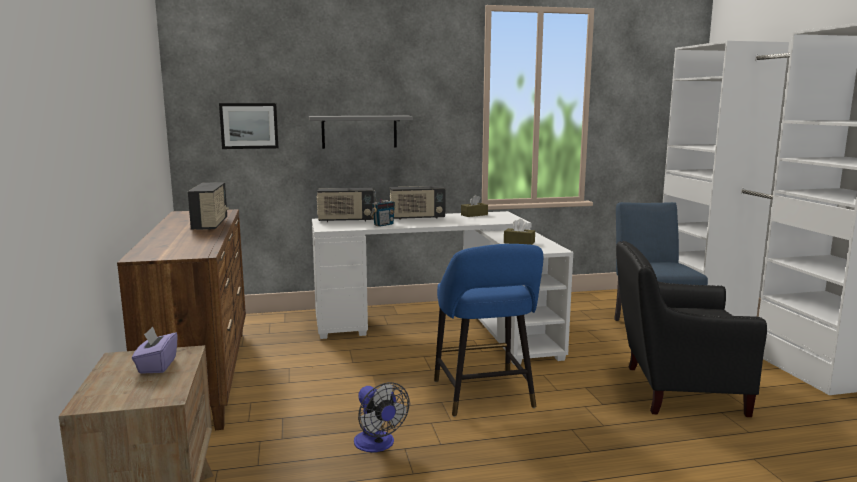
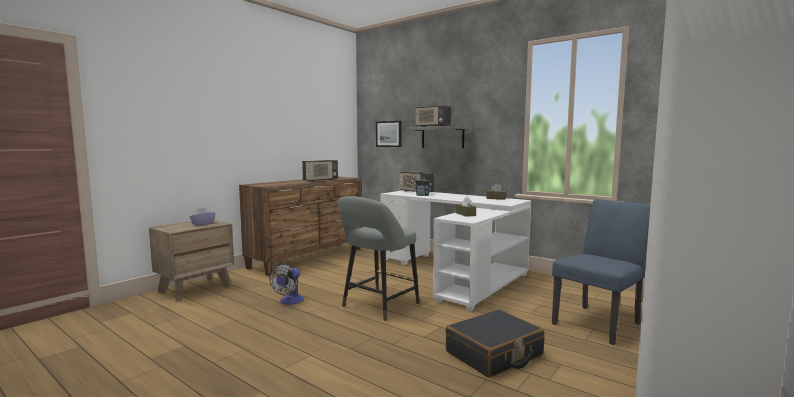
camera: 50 degrees right, 5 degrees down
(417, 218) = (455, 195): radio -> radio (432, 126)
(485, 396) = (378, 306): blue stool -> grey stool
(674, 389) = (494, 354): black armchair -> black suitcase

